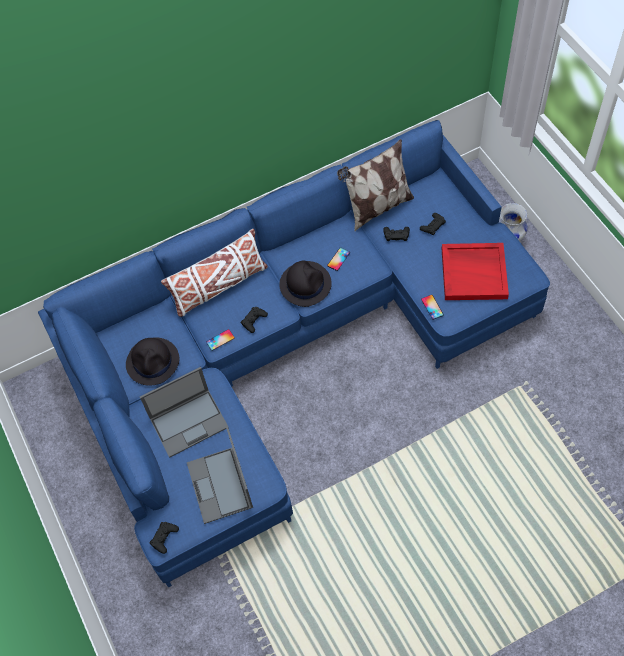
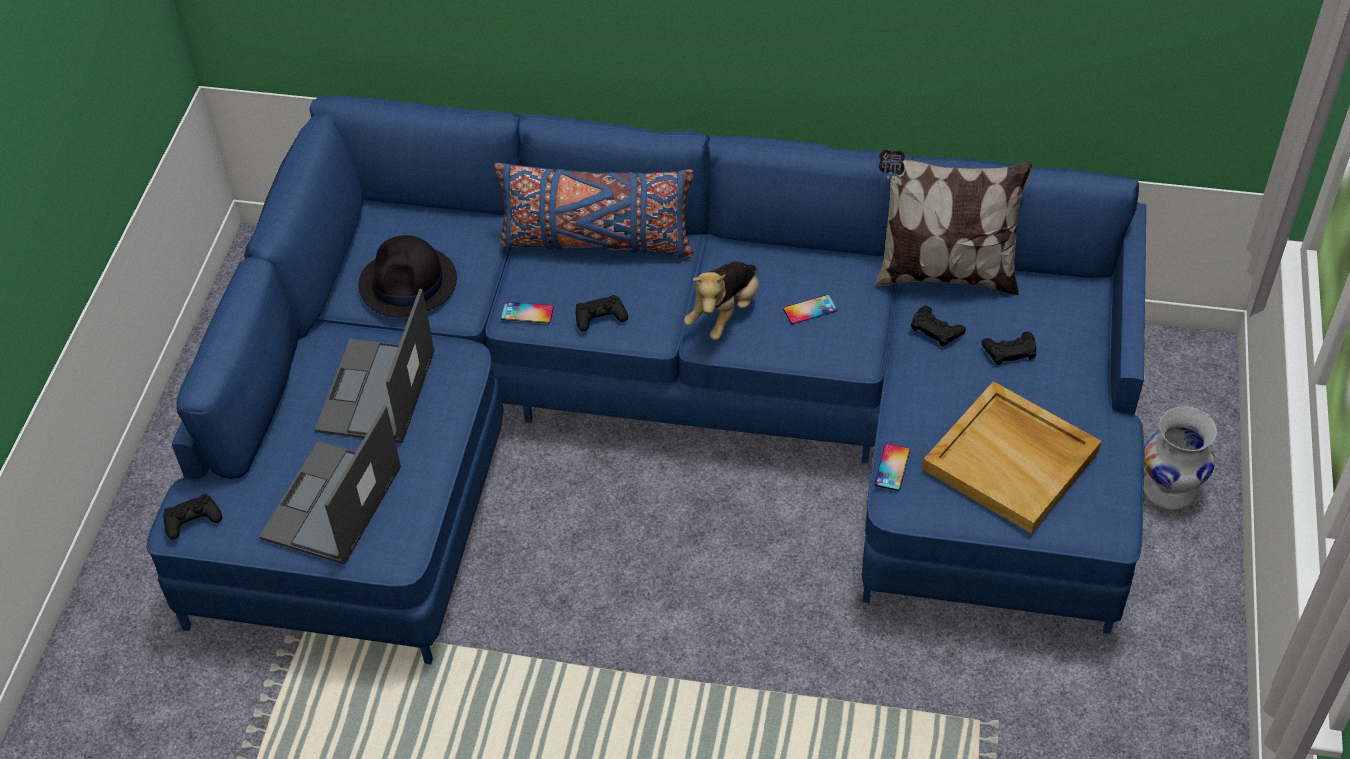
camera: 35 degrees right, 10 degrees down
(189, 422) = (376, 392): laptop -> laptop turned 90 degrees clockwise
(219, 287) = (596, 242): white pillow -> blue pillow
(305, 284) = (725, 313): black hat -> plush toy
(474, 273) = (1012, 460): red tray -> beige tray

